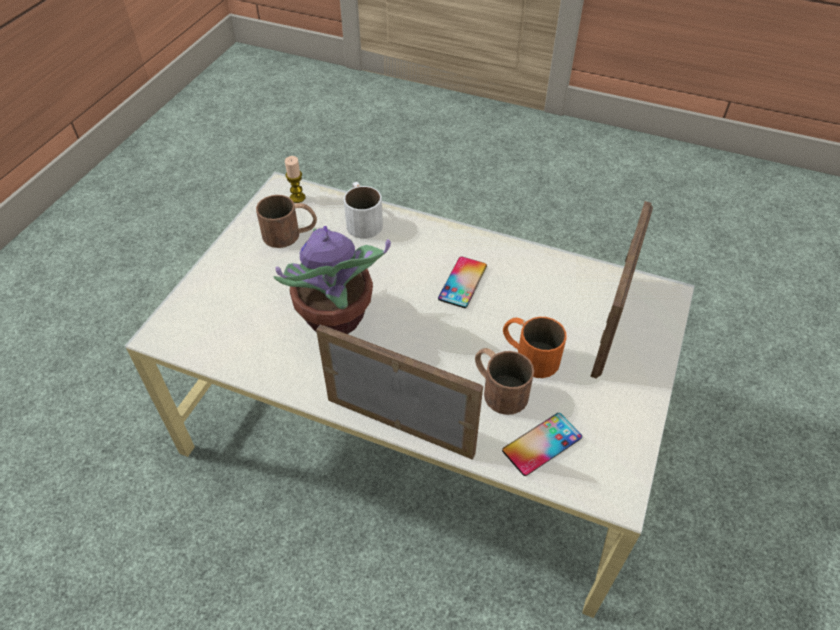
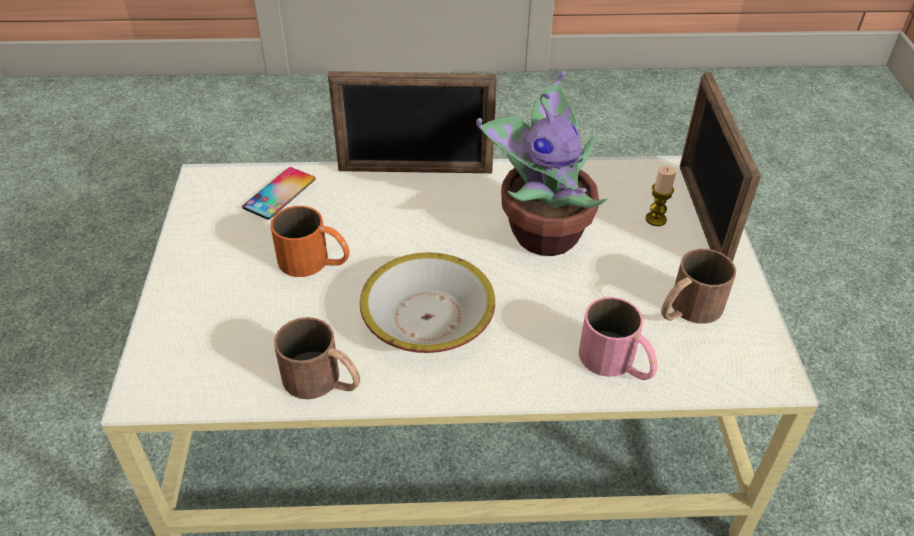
camera: 155 degrees right, 5 degrees down
(297, 198) = (736, 366): candle -> candle (655, 219)
(362, 219) = (617, 363): white mug -> pink mug
(462, 282) = (427, 318): phone -> bowl
(498, 388) = (337, 223): brown mug -> brown mug (323, 381)
(611, 324) = (222, 326): picture frame -> picture frame (701, 217)

